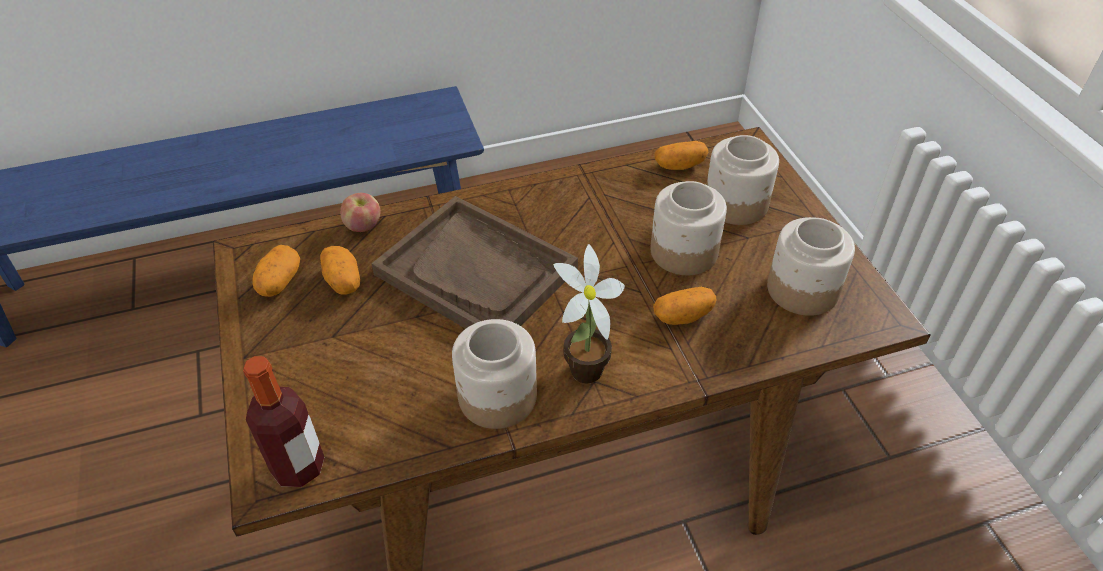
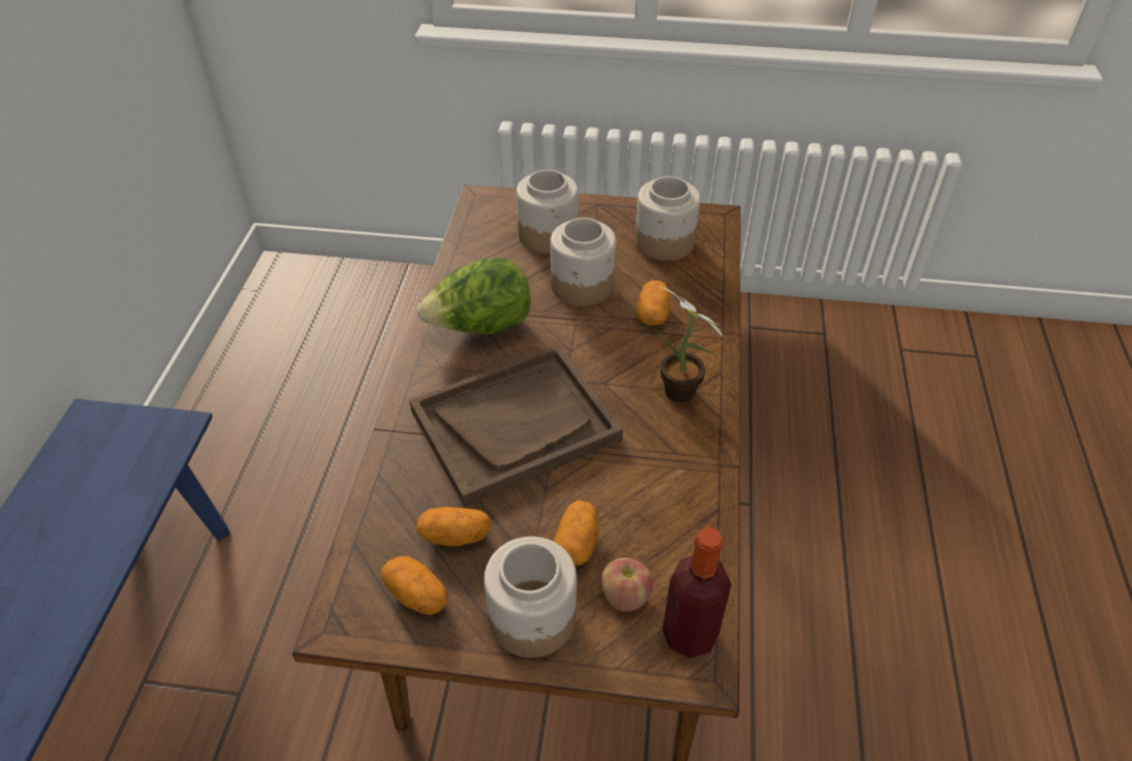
camera: 65 degrees left, 0 degrees up
(363, 225) = (381, 496): apple -> apple (625, 596)
(497, 397) = (679, 459): jar -> jar (533, 619)
(578, 208) = (481, 327): none -> lettuce
(679, 165) = (475, 246): potato -> potato (577, 543)

